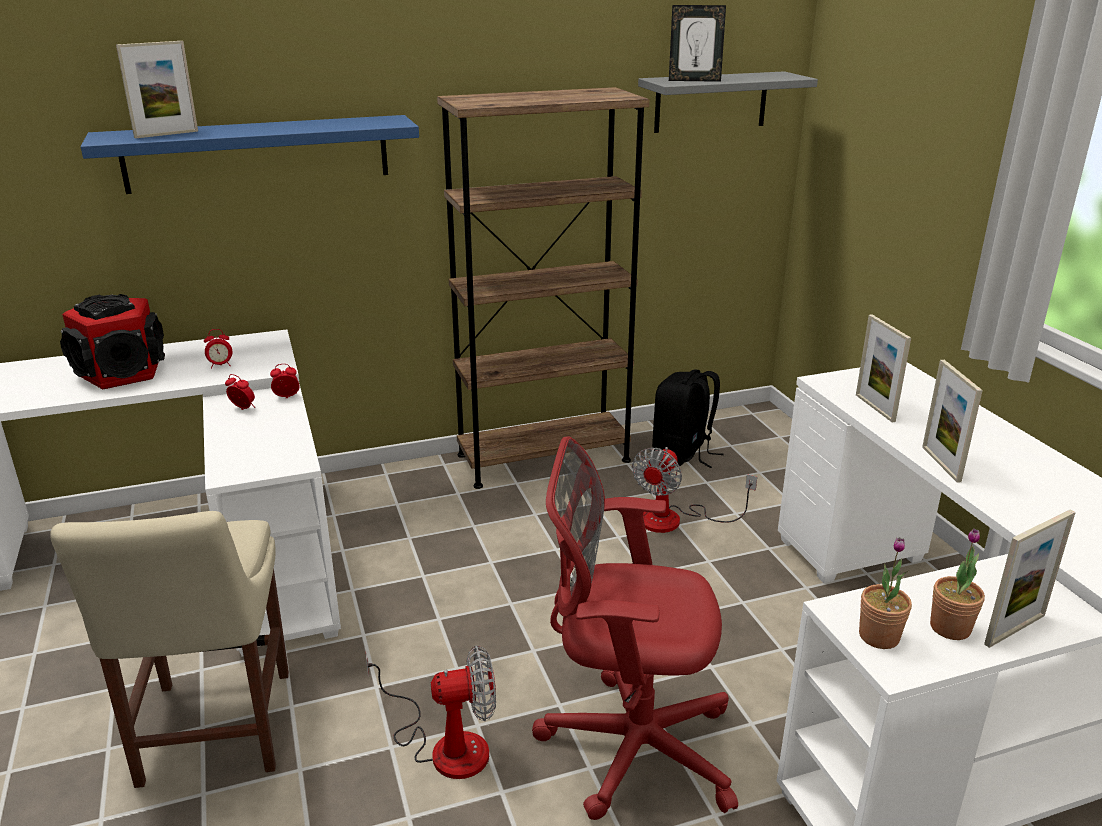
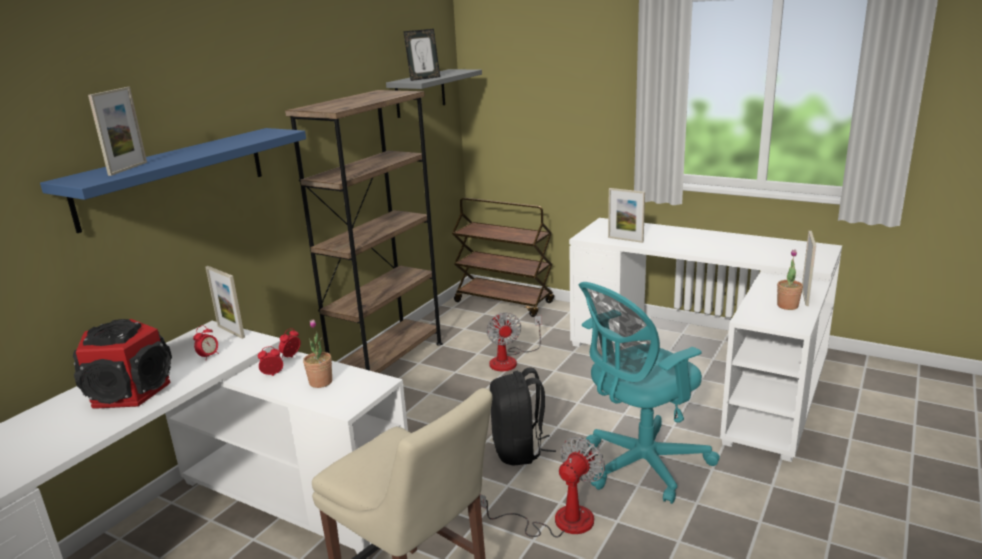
camera: 40 degrees left, 5 degrees down
(629, 746) = (640, 466): red office chair -> turquoise office chair
(683, 454) = (466, 328): black backpack -> black backpack (519, 450)
(777, 441) = (504, 302): none -> brown cart
(879, 636) = (773, 320): potted plant -> potted plant (320, 382)
(941, 464) = (689, 250): picture frame -> picture frame (231, 332)

